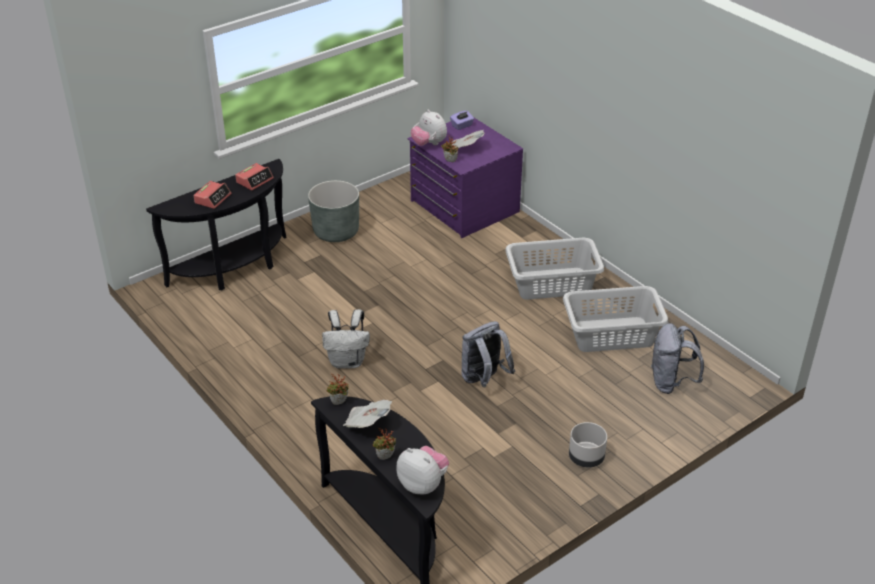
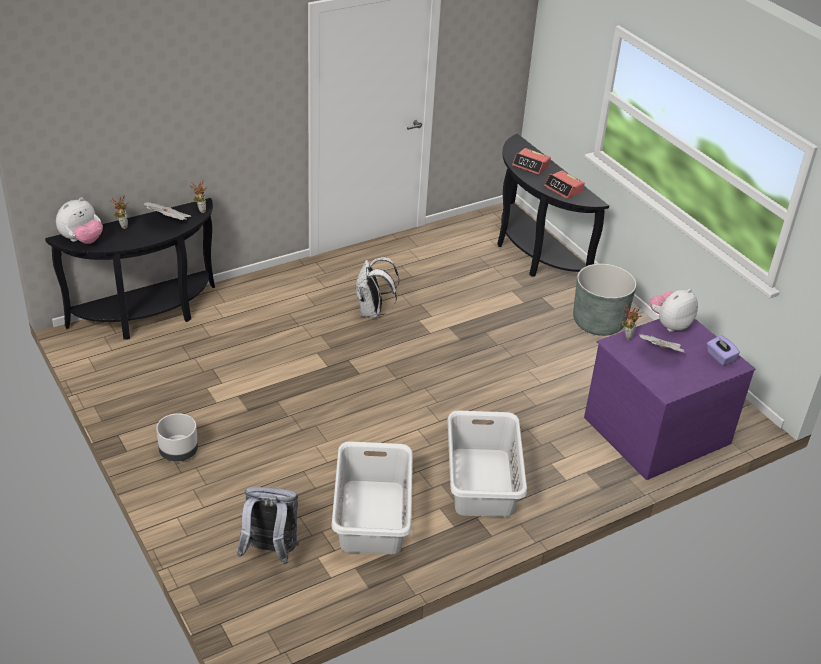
camera: 95 degrees right, 0 degrees up
(484, 379) = (320, 398): grey backpack -> none

